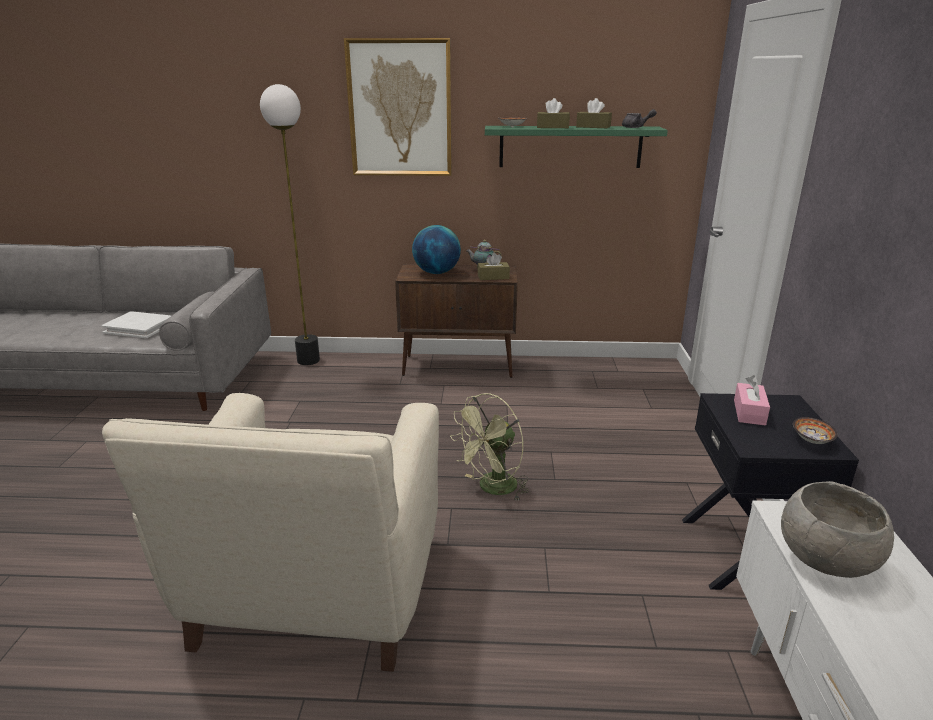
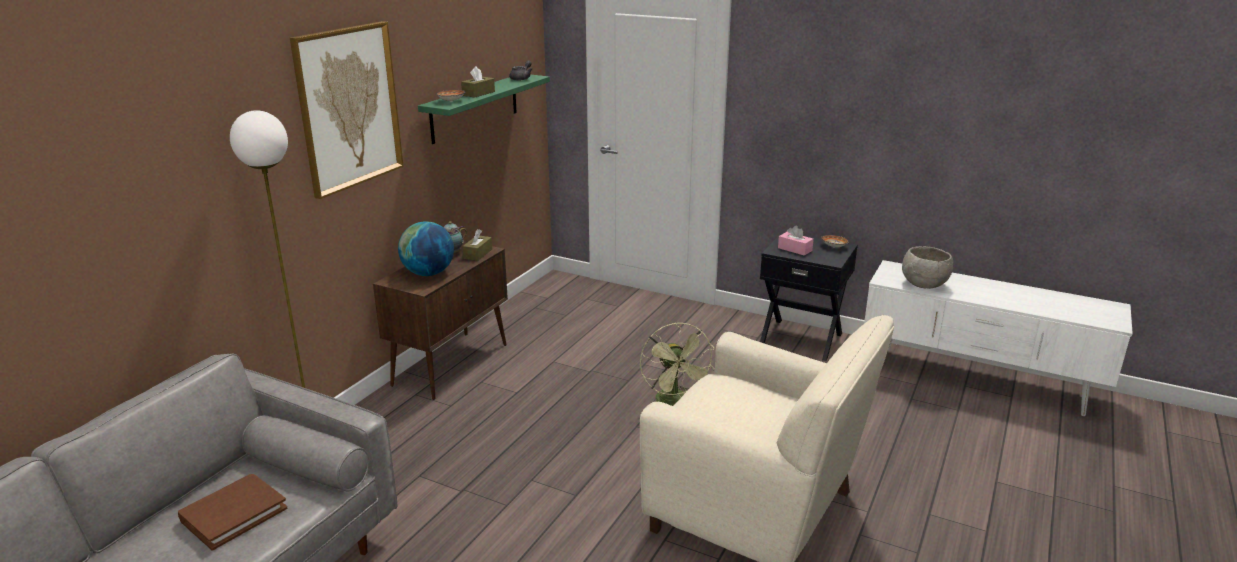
camera: 65 degrees left, 0 degrees up
(139, 328) = (233, 514): white book -> brown book
(593, 127) = (498, 85): brown tissue box -> none

